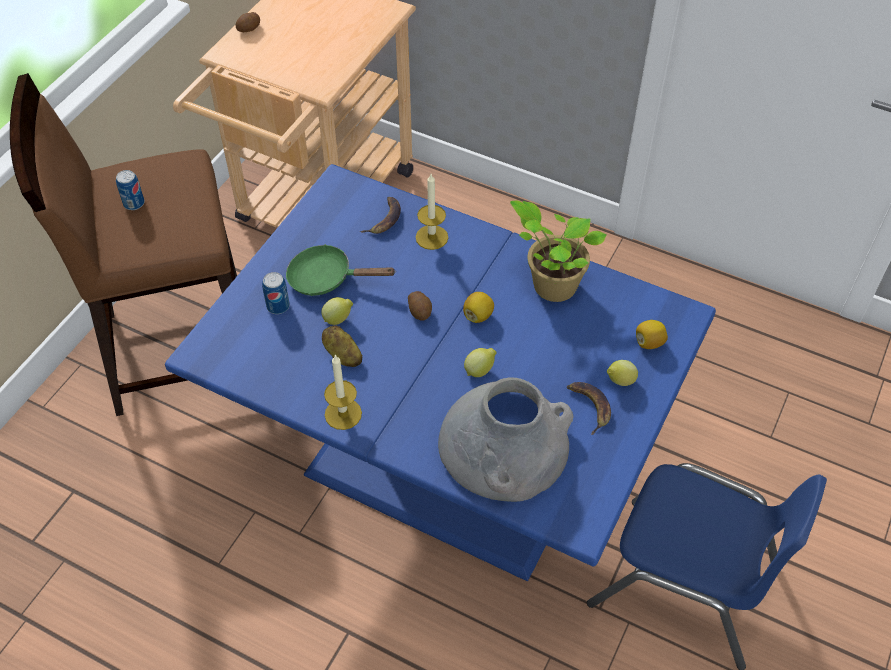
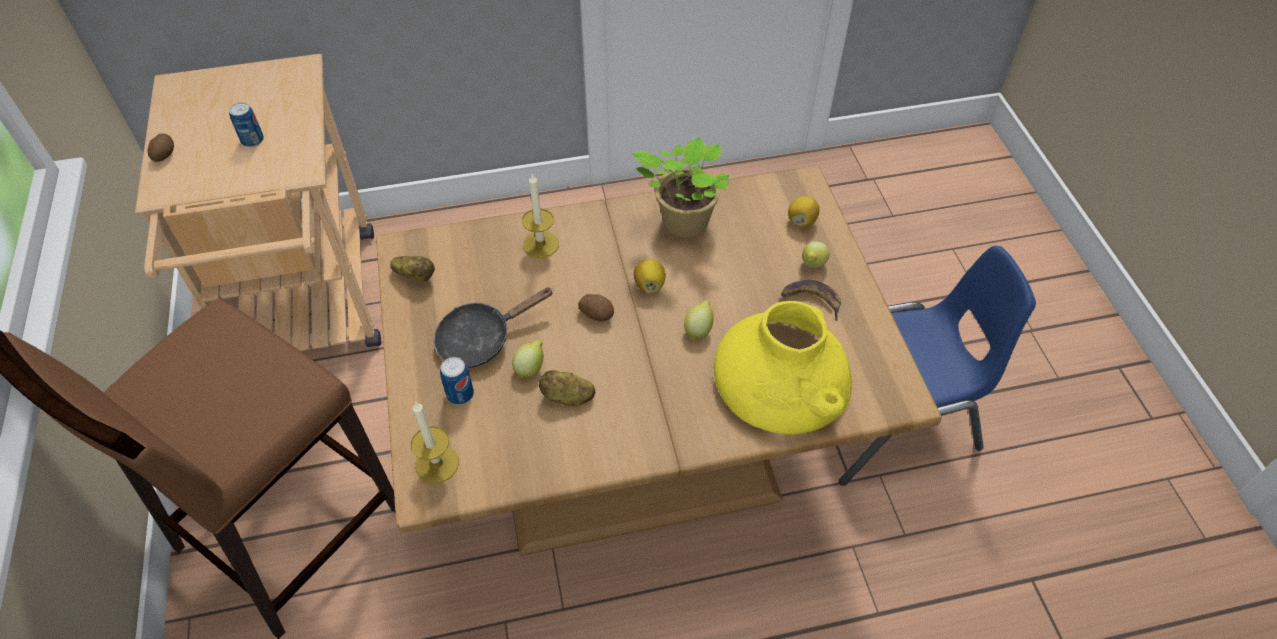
camera: 40 degrees left, 0 degrees up
(134, 203) = (195, 395): can -> can (252, 140)
(327, 207) = (415, 275): none -> potato
(327, 278) = (481, 339): green frying pan -> black frying pan
(343, 414) = (623, 448): candle -> candle (437, 464)
(384, 219) = (481, 254): banana -> none
(445, 472) = (638, 463): blue dining table -> brown dining table
(505, 444) = (782, 376): grey vase -> yellow vase

